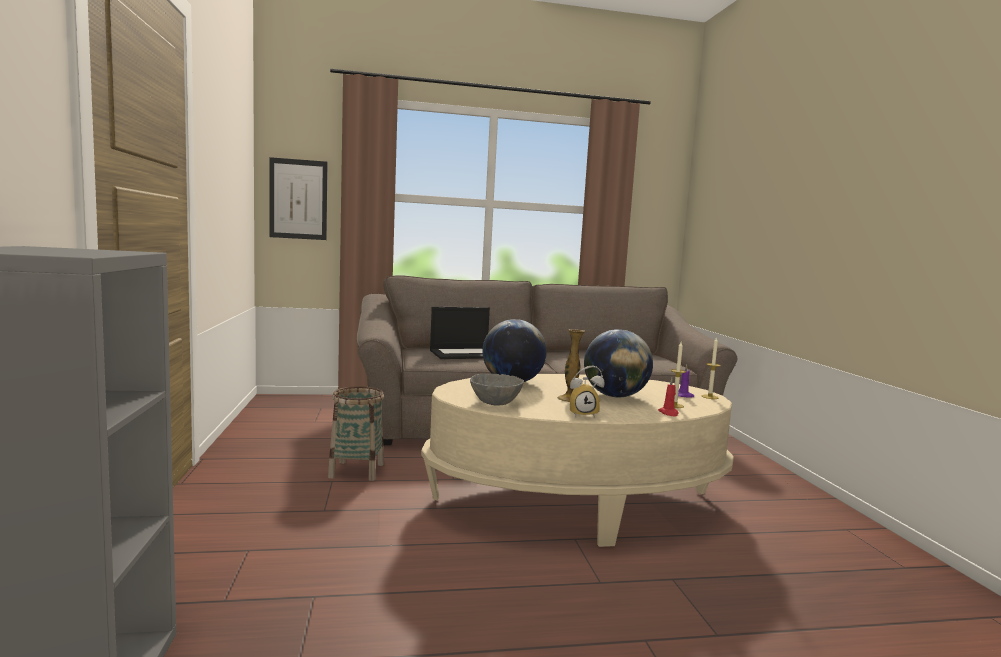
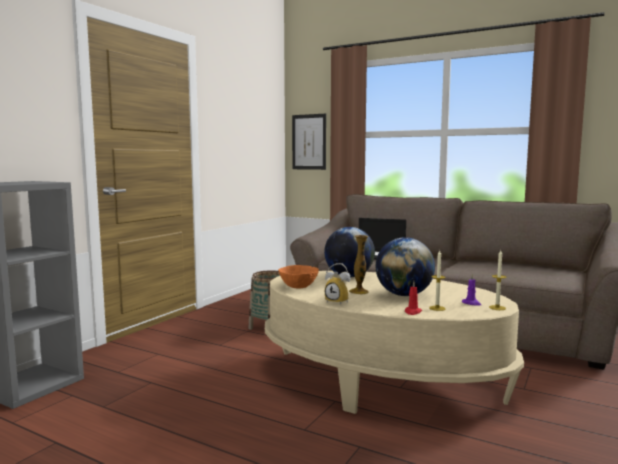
camera: 40 degrees right, 0 degrees up
(495, 403) = (298, 286): grey bowl -> orange bowl

